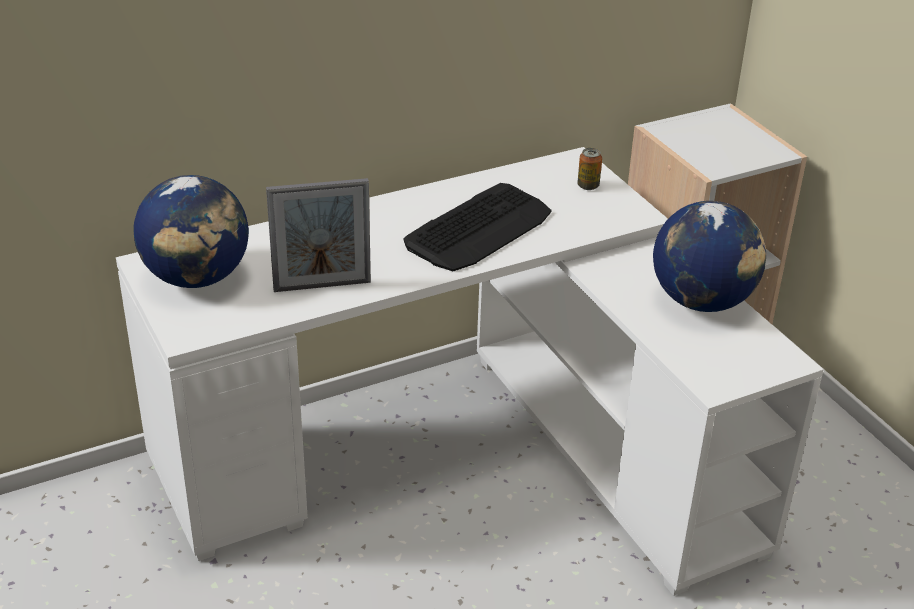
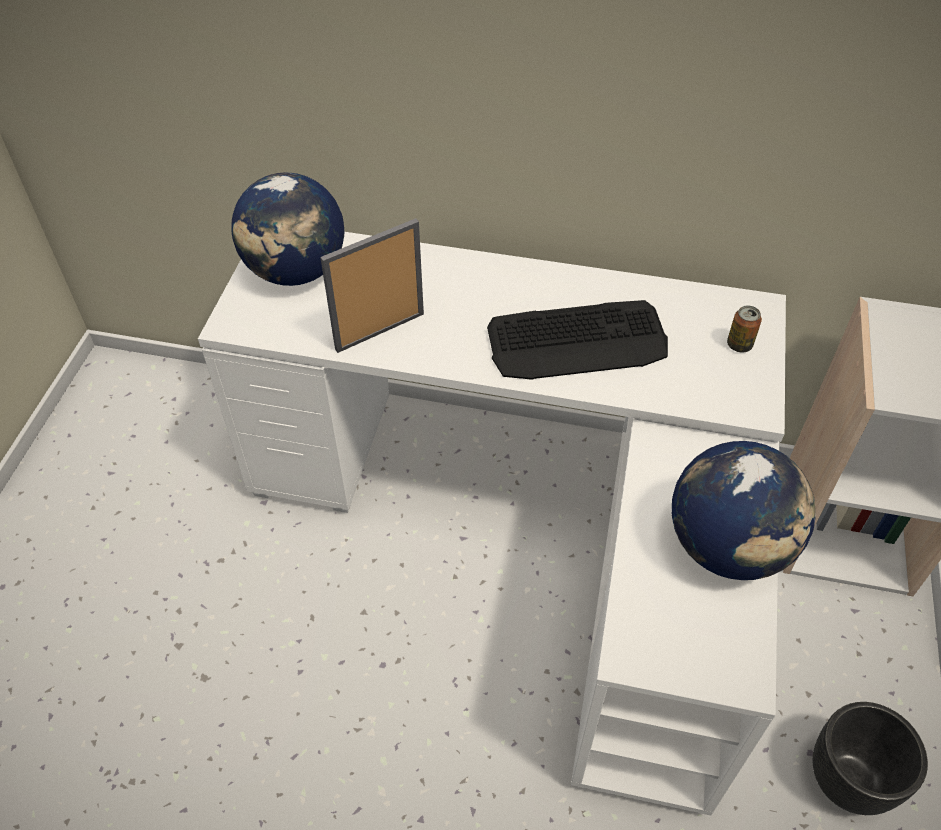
camera: 40 degrees right, 15 degrees up
(322, 286) = (380, 331): picture frame -> picture frame turned 120 degrees clockwise
(833, 482) = (848, 780): none -> black planter

